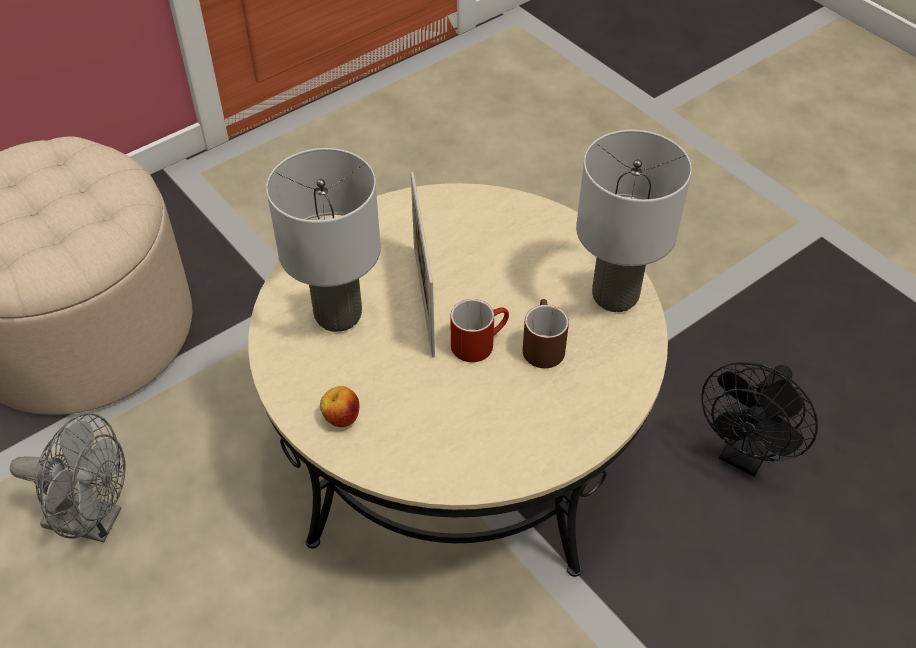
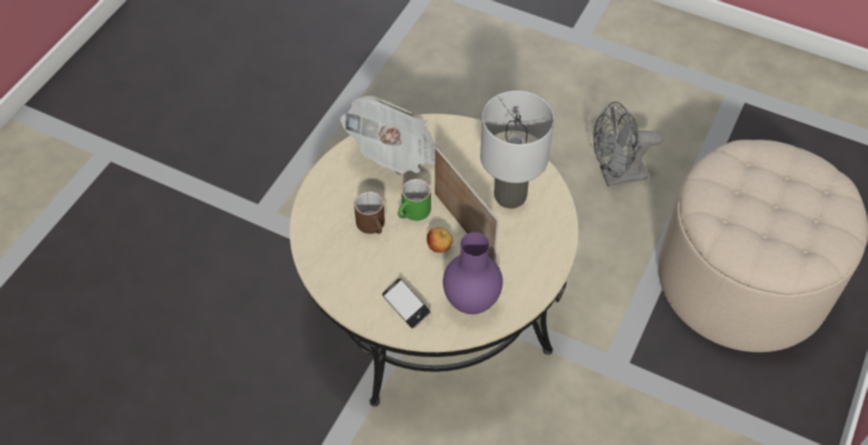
camera: 155 degrees right, 5 degrees up
(341, 418) = (465, 140): apple -> apple (439, 247)
(456, 437) = (396, 154): none -> newspaper
(469, 222) = (470, 302): none -> purple vase
(479, 342) = (413, 213): red mug -> green mug
(545, 243) = (406, 305): none -> phone
(612, 298) = (341, 277): white table lamp -> none
(745, 455) = (236, 373): black fan -> none

